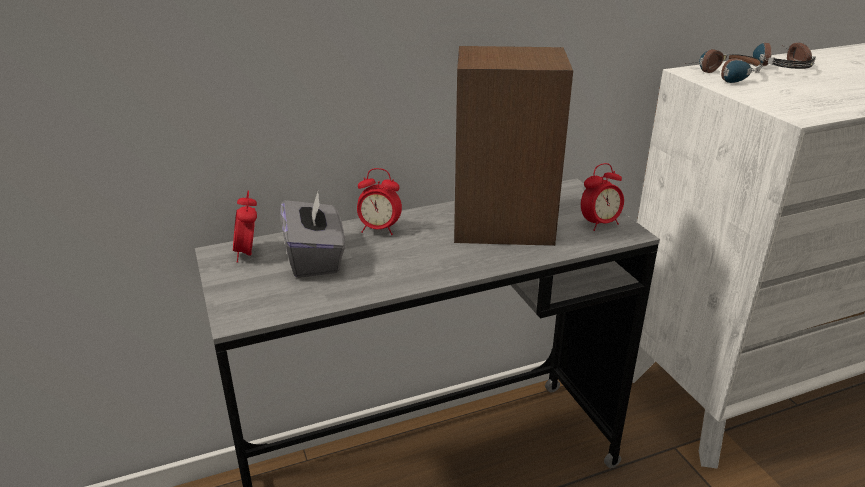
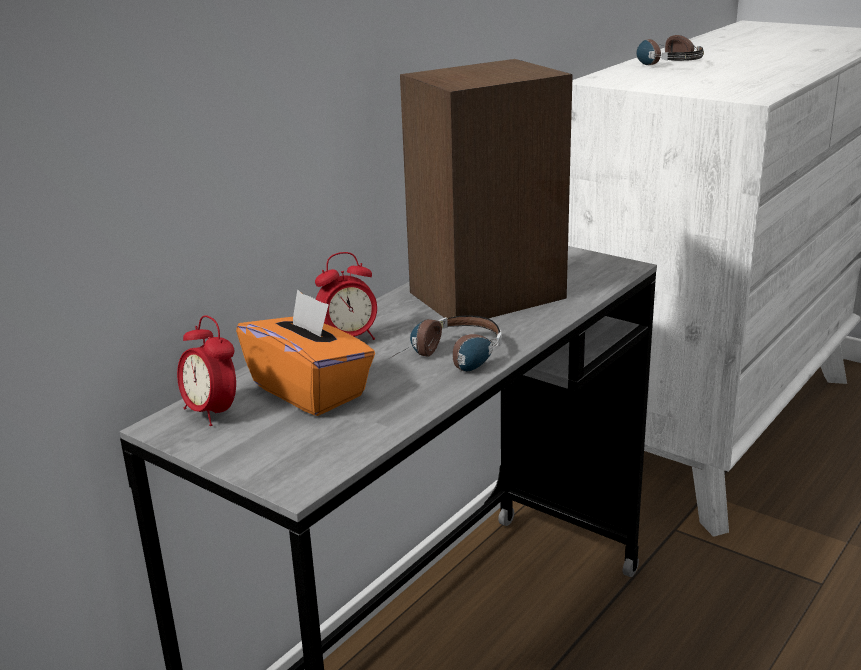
camera: 30 degrees left, 5 degrees down
(315, 258) = (310, 390): grey tissue box -> orange tissue box
(599, 224) = (584, 267): alarm clock -> none
(721, 76) = (630, 79): headphones -> headphones (450, 360)

